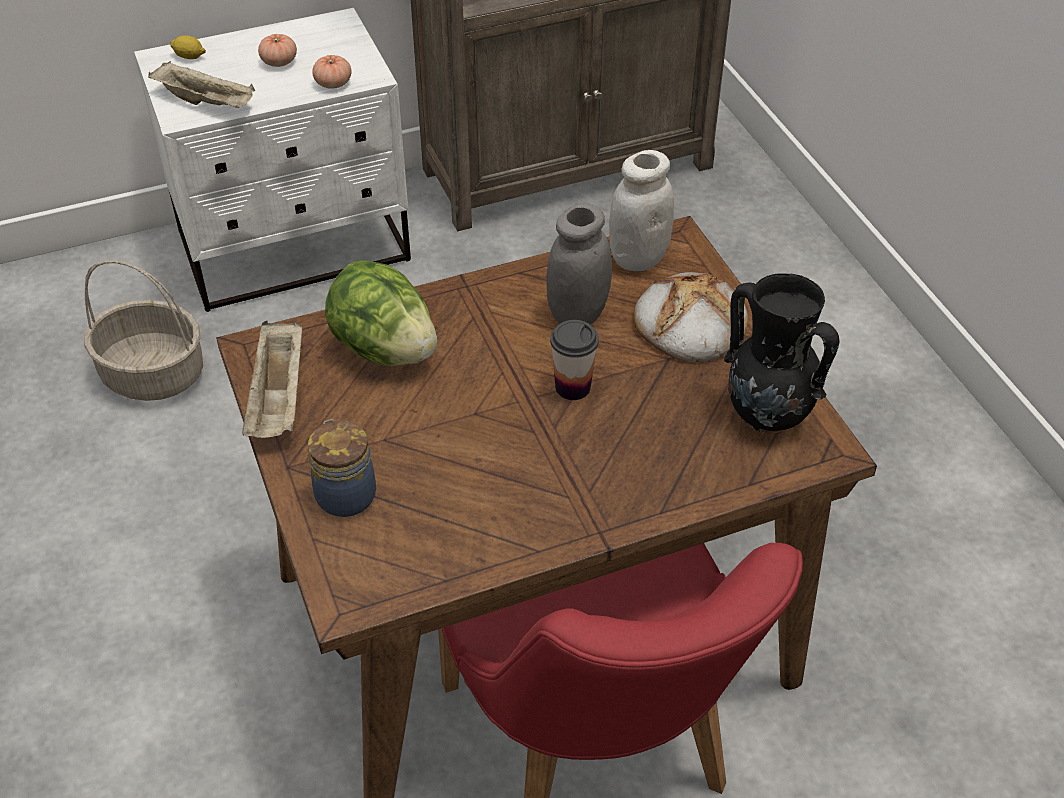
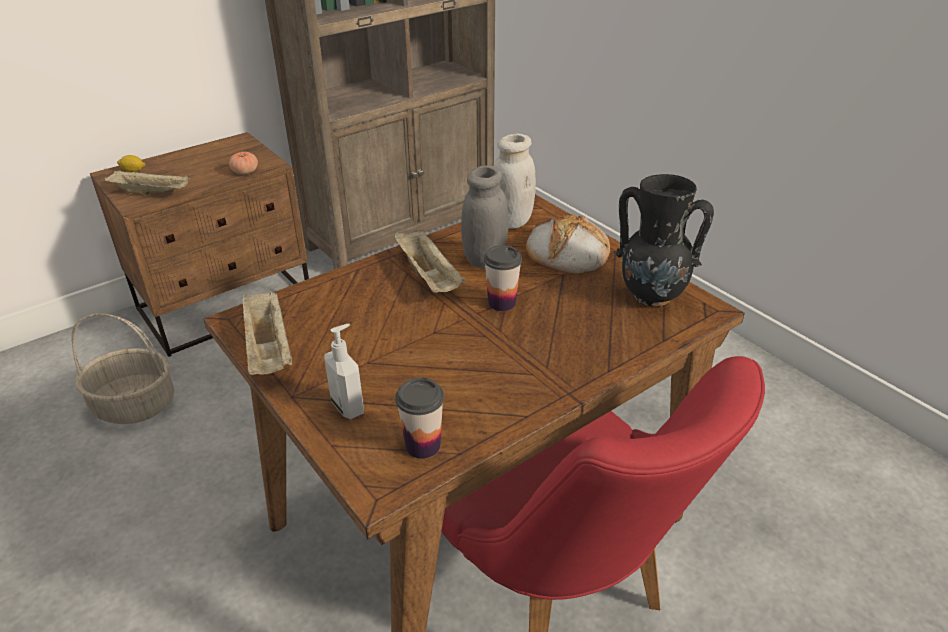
camera: 15 degrees left, 10 degrees down
(279, 62) = (202, 165): tomato -> none
(295, 247) = (227, 306): white nightstand -> brown nightstand
(345, 494) = (348, 406): jar -> soap dispenser
(384, 349) = (345, 303): lettuce -> none
(409, 561) = (423, 445): none -> cup
(498, 330) = (430, 277): none -> beige tray

